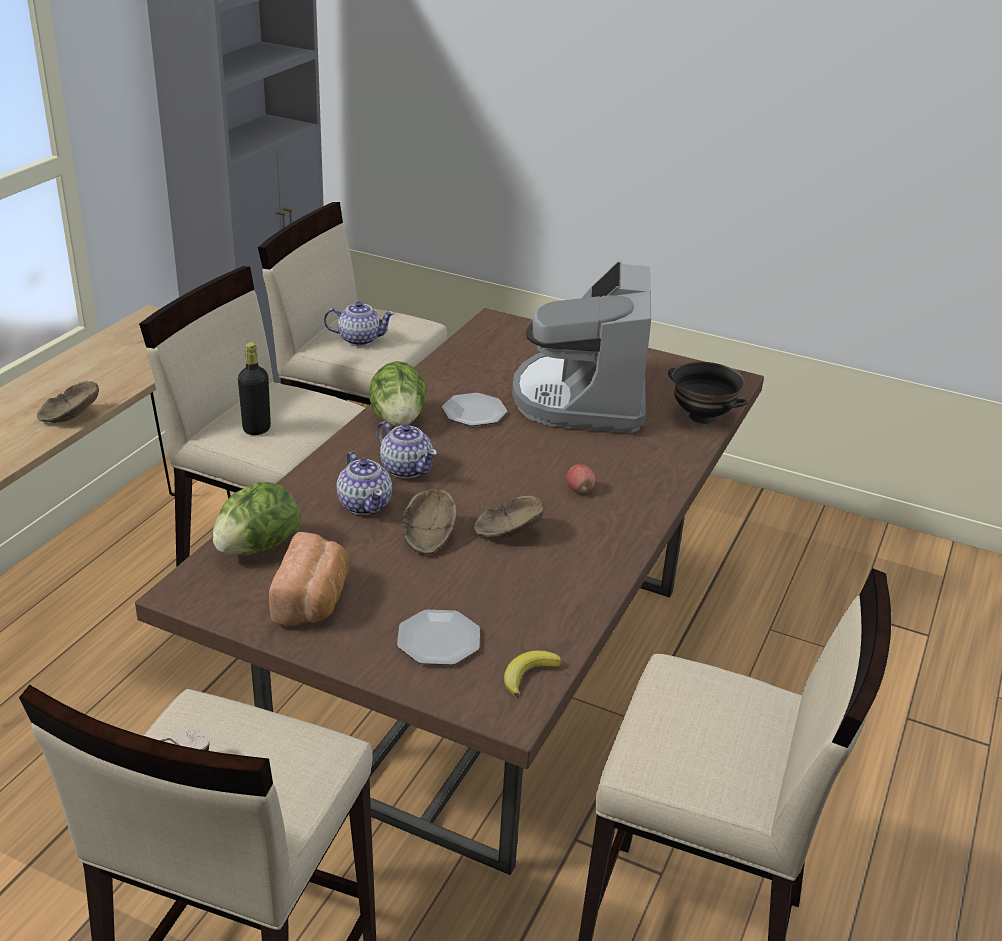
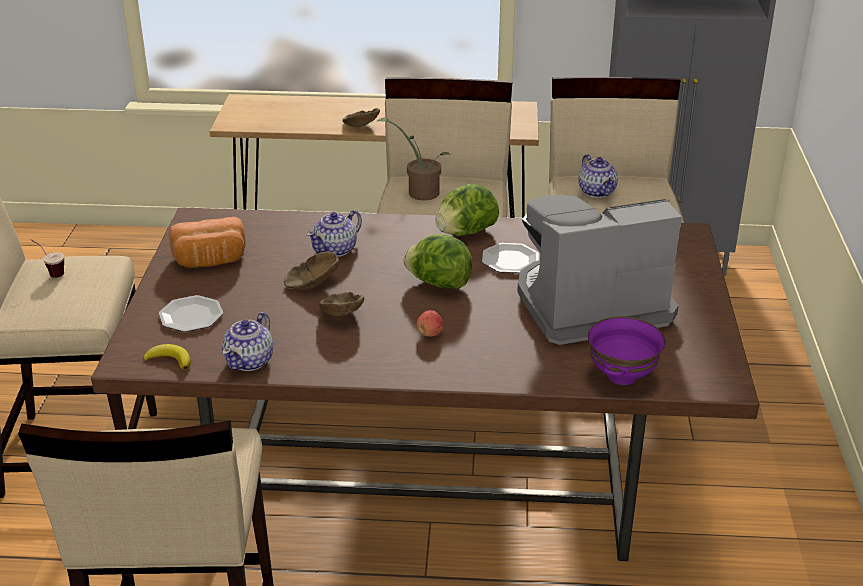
camera: 70 degrees right, 0 degrees up
(256, 429) = (419, 192): black bottle -> potted plant
(257, 548) = (256, 227): lettuce -> lettuce (439, 284)
(406, 468) = (397, 253): teapot -> teapot (250, 361)
(701, 417) = (621, 376): black bowl -> purple bowl

